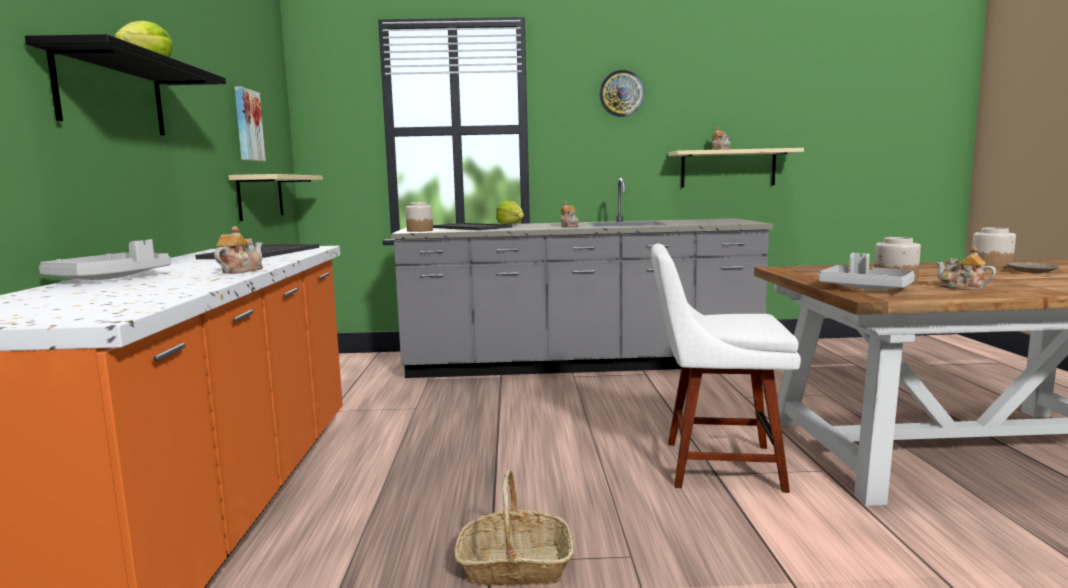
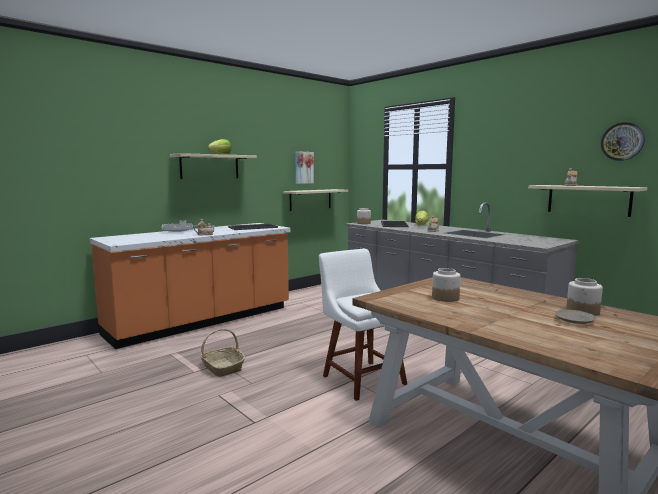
camera: 50 degrees right, 0 degrees up
(112, 95) = (209, 166): black shelf -> beige shelf
(621, 93) = (509, 142): wall clock -> wall clock (622, 141)
(865, 288) = (401, 295): grey tray -> none
(962, 288) = (444, 310): teapot -> none

